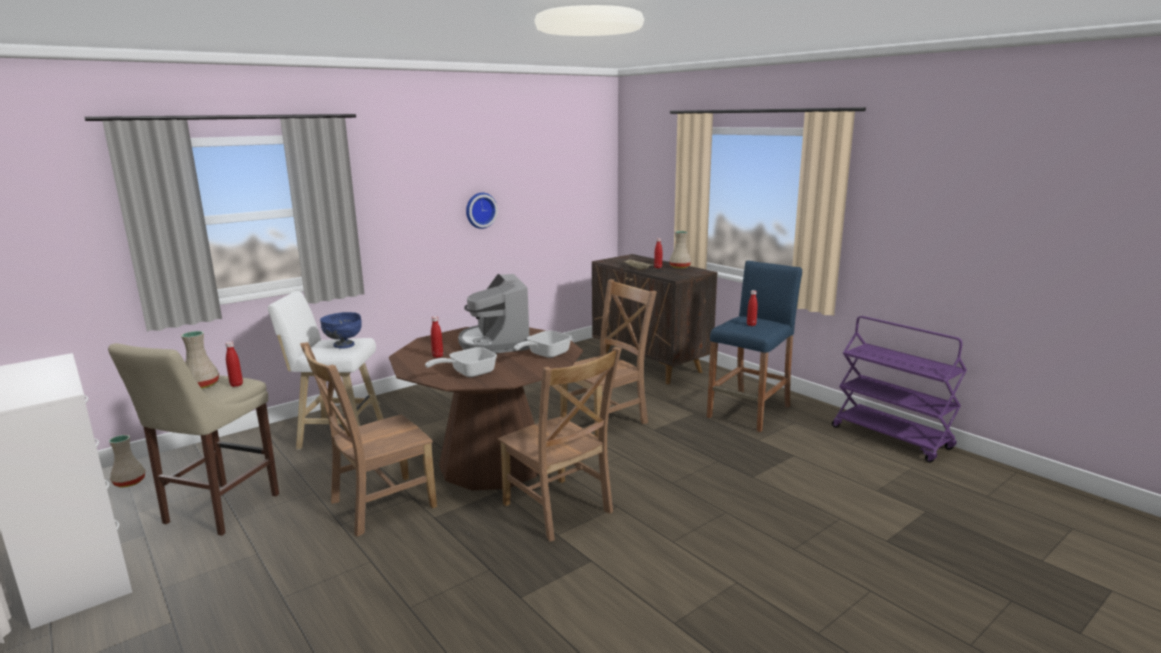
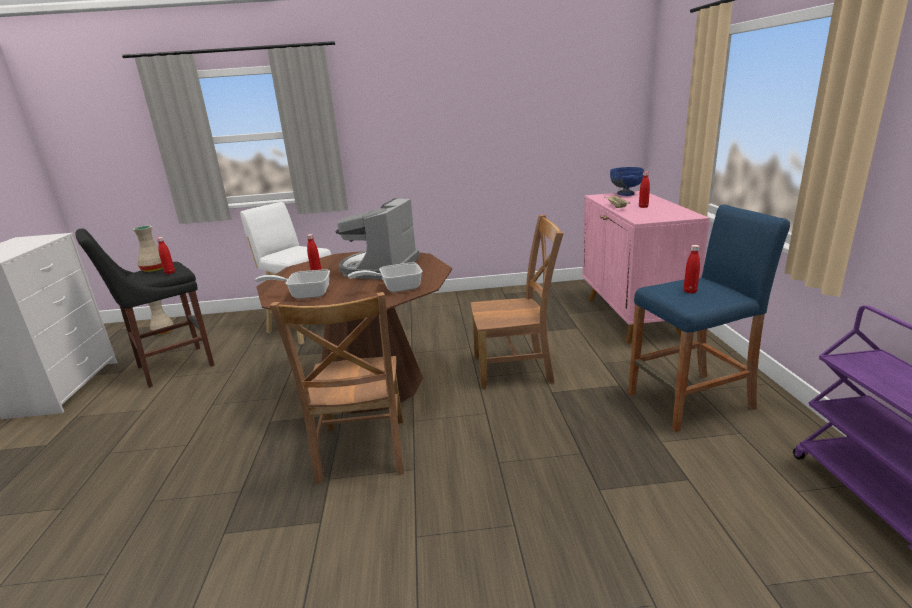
camera: 35 degrees right, 5 degrees up
(217, 511) = (171, 367): beige stool -> black stool
(344, 345) = (295, 252): blue bowl -> blue bowl (625, 194)
(378, 506) = (251, 396): brown chair -> none
(480, 210) = (471, 136): wall clock -> none
(650, 365) = (632, 317): brown cabinet -> pink cabinet
(679, 267) = (670, 208): beige vase -> none

